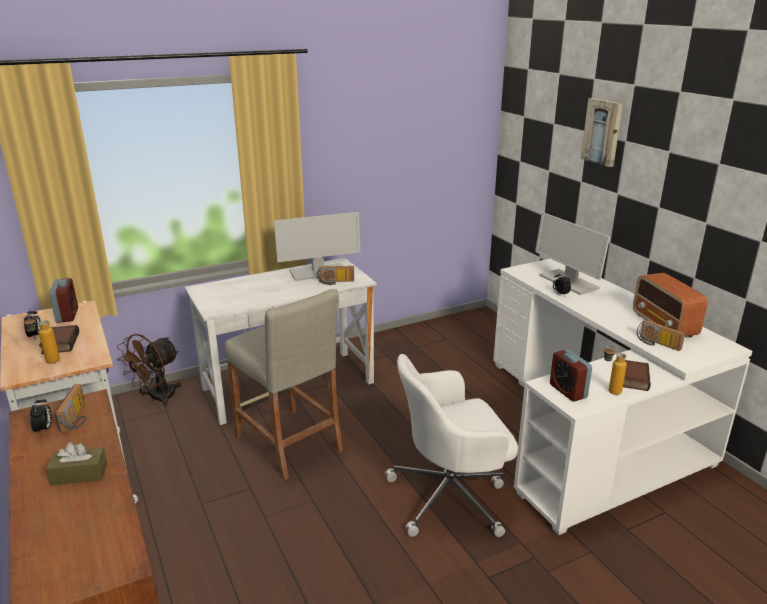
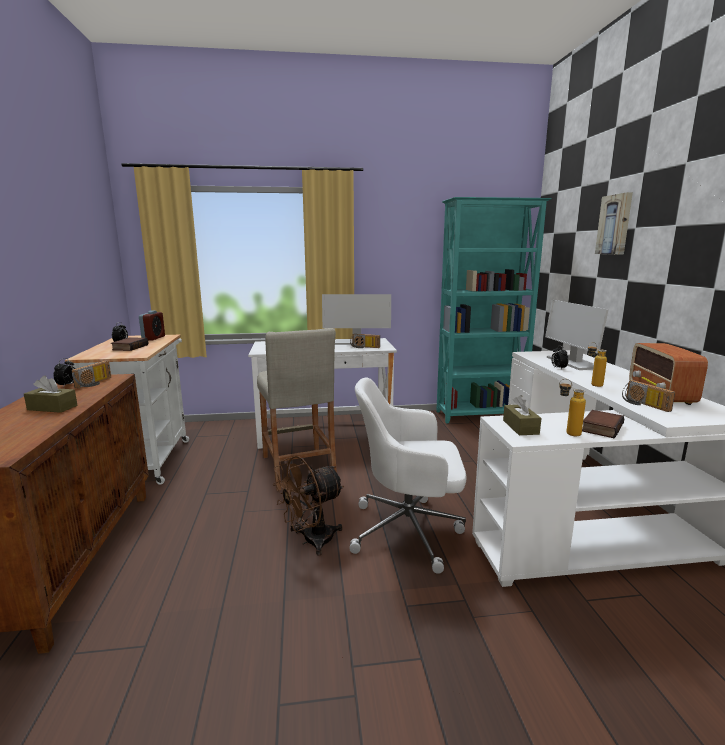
camera: 20 degrees right, 10 degrees down
(47, 362) = (109, 353): bottle -> bottle (592, 385)
(157, 398) = (228, 427): brown fan -> brown fan (311, 541)
(451, 327) = (480, 415): none -> turquoise bookcase
(568, 391) = (520, 427): alarm clock -> brown tissue box

